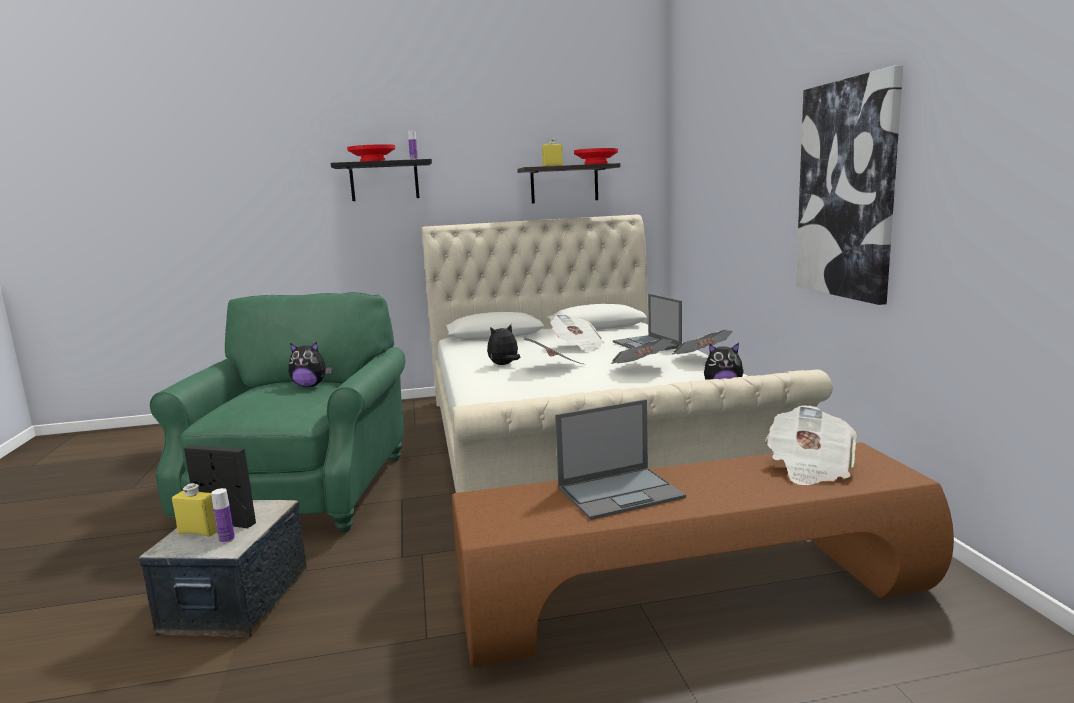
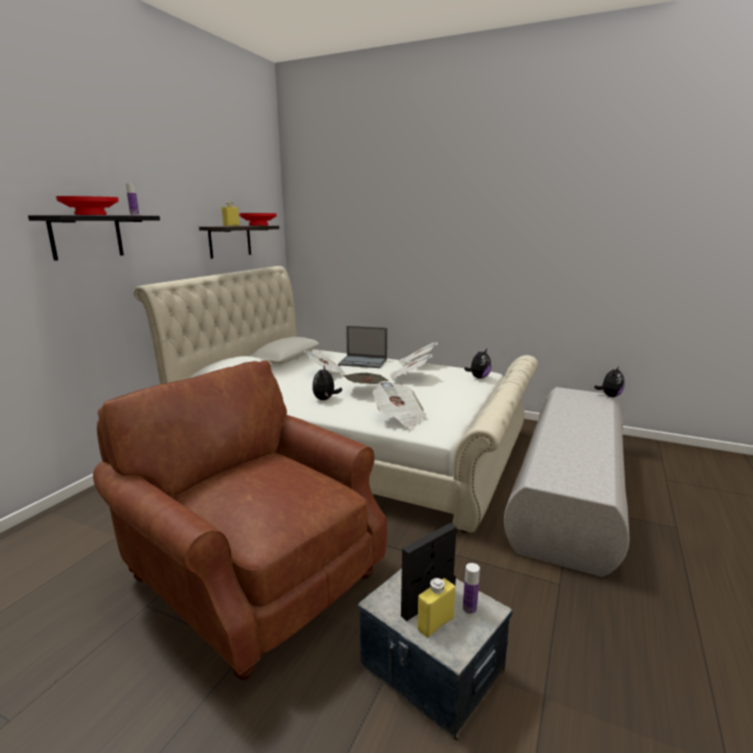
camera: 55 degrees left, 5 degrees up
(304, 492) = (253, 577): green armchair -> brown armchair
(310, 386) = (265, 466): plush toy -> plush toy (609, 396)
(621, 492) = (570, 445): laptop -> none
(690, 591) = (569, 487): brown bench -> grey bench
(809, 468) = (577, 404): newspaper -> newspaper (399, 417)
(846, 190) = (504, 255): picture -> none

